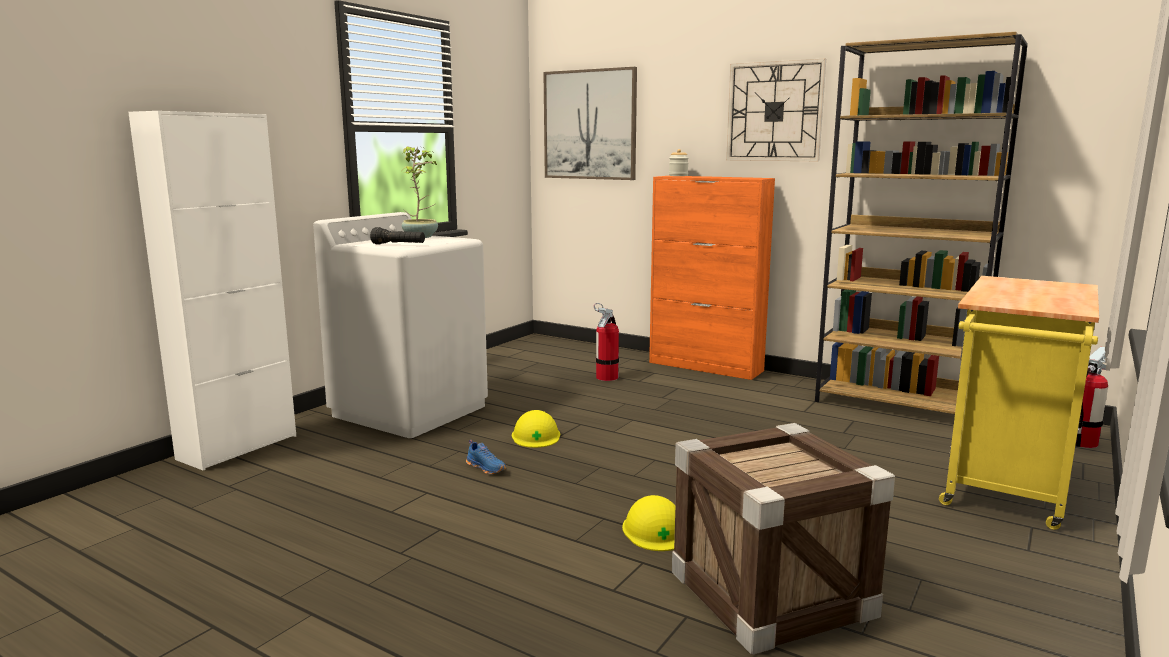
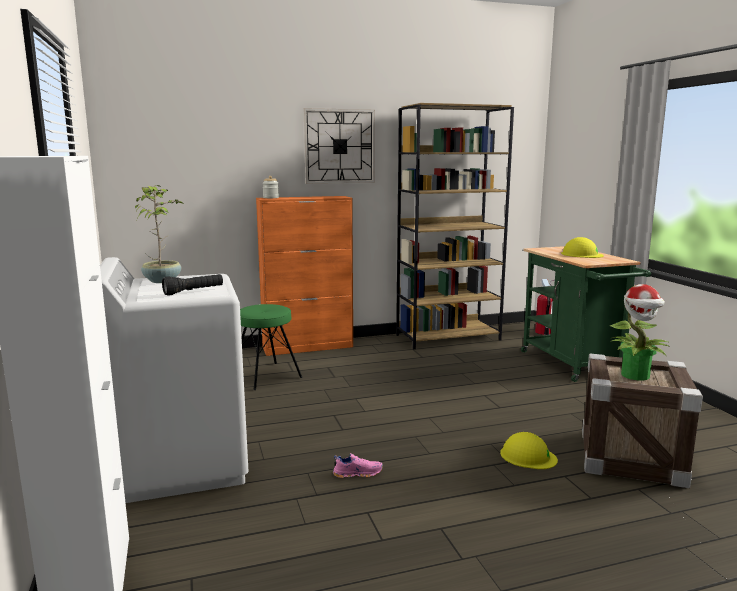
camera: 50 degrees left, 0 degrees up
(487, 468) = (357, 473): blue shoe -> pink shoe
(536, 436) = (328, 436): yellow hard hat -> yellow hard hat (581, 254)
(590, 125) = (168, 154): picture -> none
(607, 377) = (265, 376): fire extinguisher -> green stool
(782, 463) = (636, 376): none -> potted plant
(1006, 491) = (574, 365): yellow cart -> green cart

